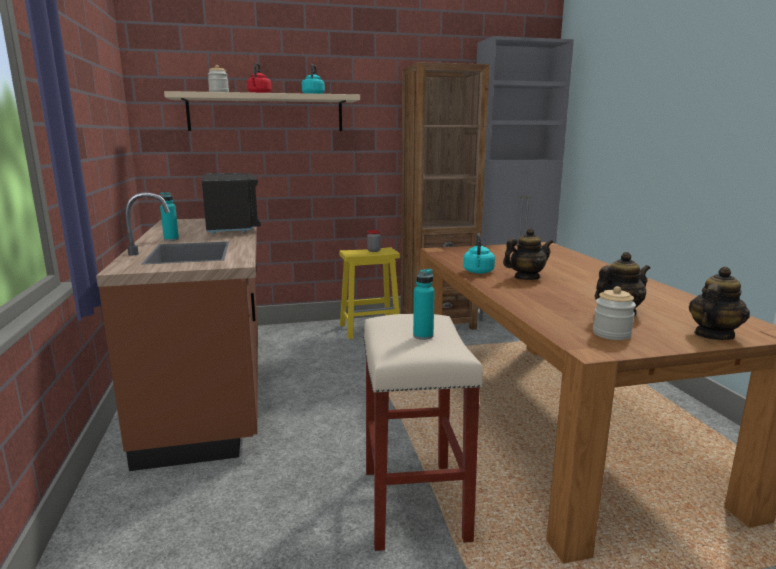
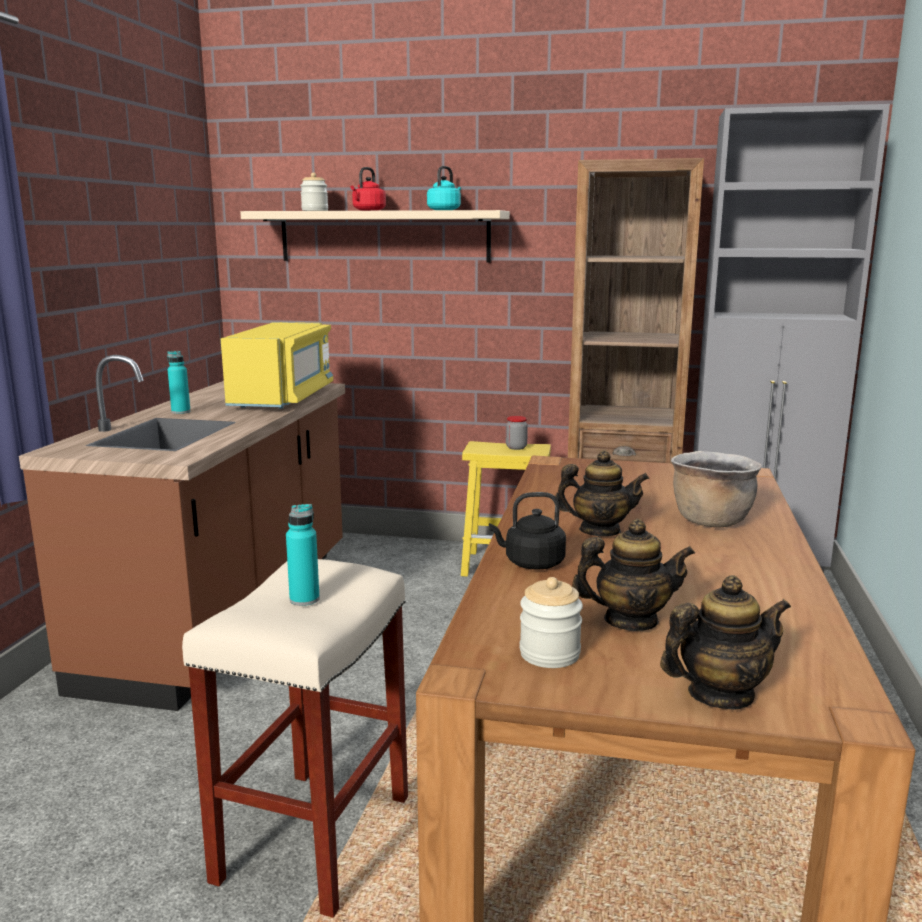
camera: 25 degrees right, 0 degrees up
(231, 226) = (283, 398): black microwave -> yellow microwave
(478, 272) = (543, 509): turquoise kettle -> none
(522, 297) = (531, 563): none -> black kettle
(568, 266) = (710, 520): none -> brown cooking pot

